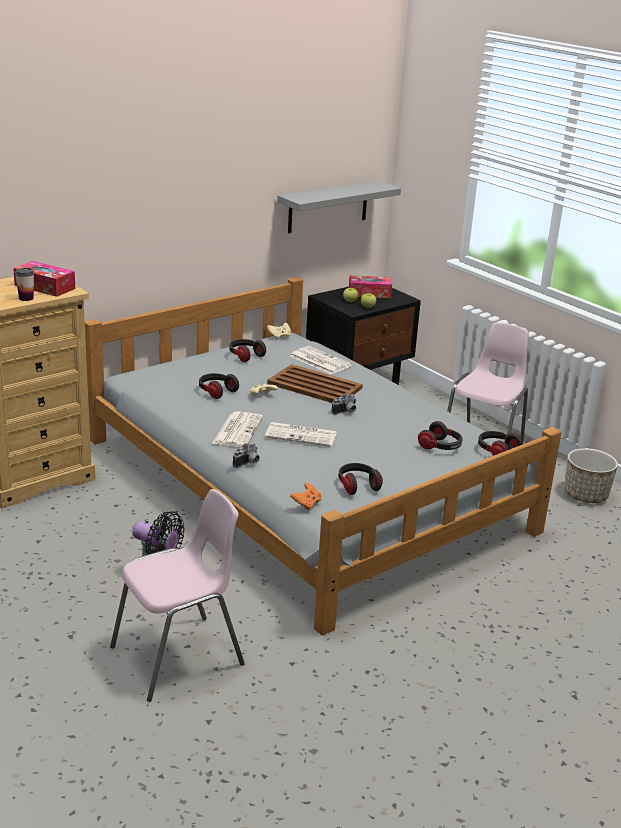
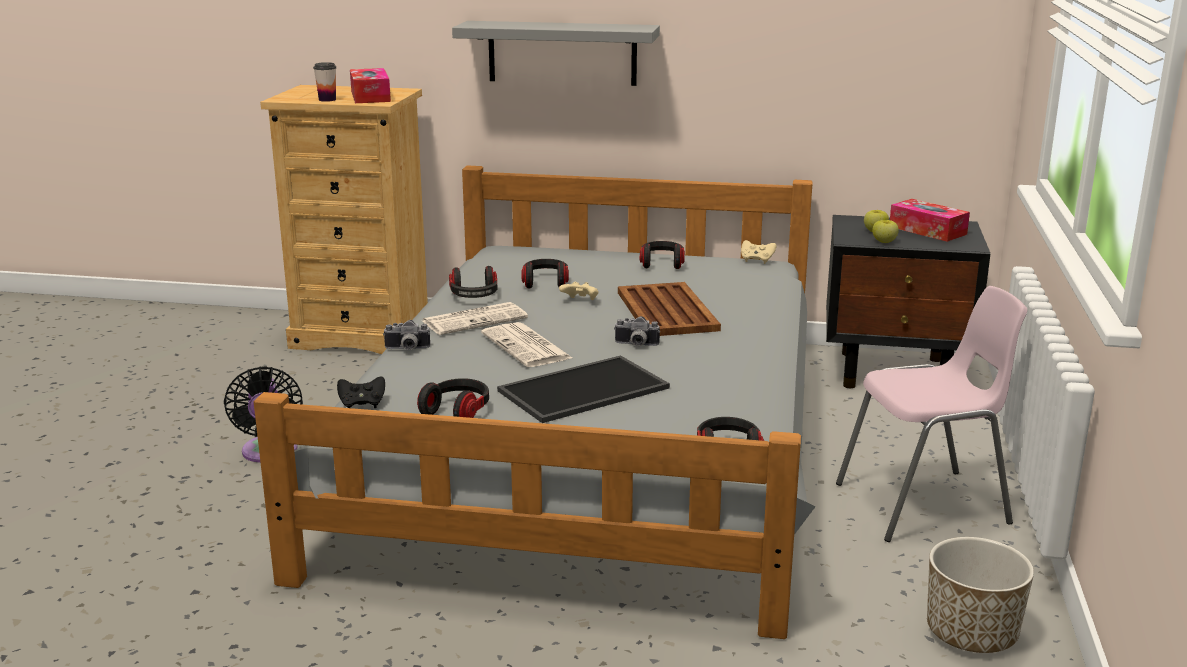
camera: 50 degrees right, 5 degrees down
(179, 657) = (133, 527): pink chair -> none
(306, 504) = (362, 404): orange game controller -> black game controller
(319, 361) = (737, 291): newspaper -> none
(328, 207) = (881, 81): grey shelf -> grey shelf (562, 53)
(381, 448) = (583, 391): none -> tray
(440, 447) = (661, 418): headphones -> headphones (474, 297)

